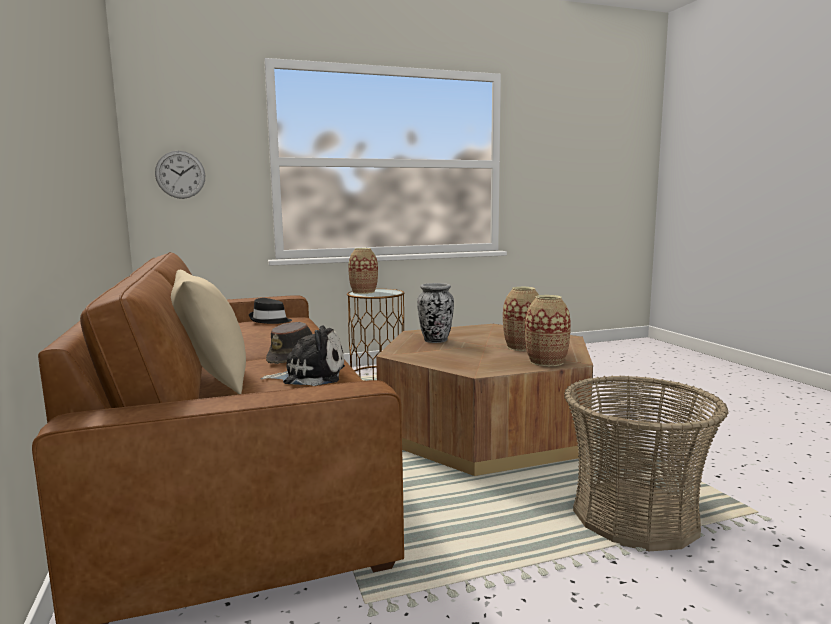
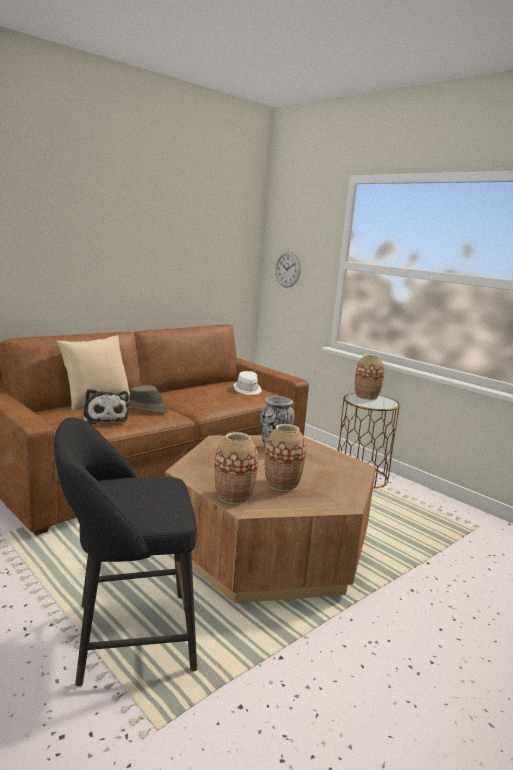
camera: 65 degrees right, 5 degrees up
(270, 320) = (247, 389): black hat -> white hat
(635, 516) = (126, 637): basket -> black stool

